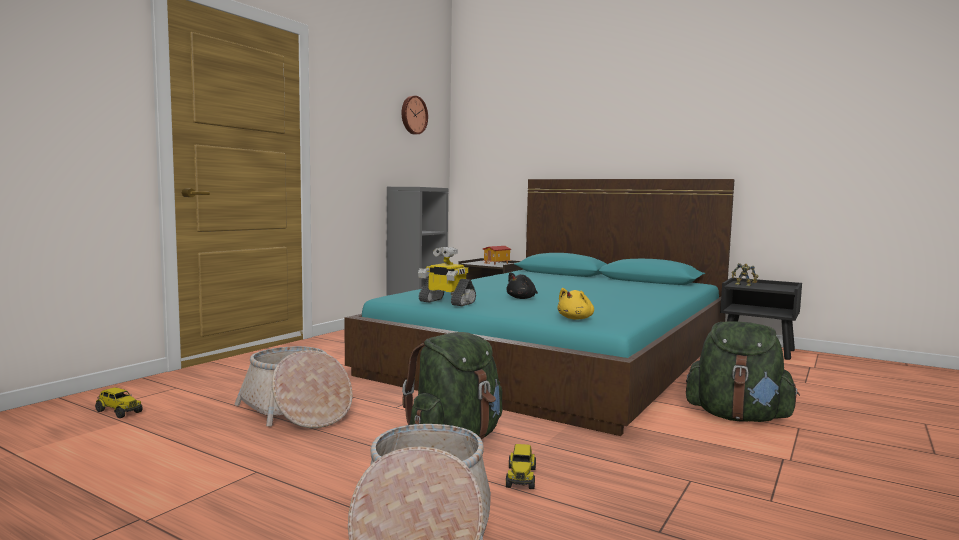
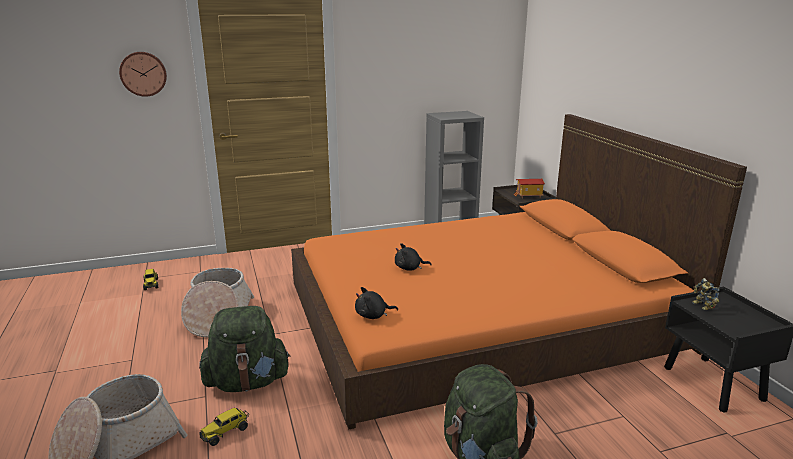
camera: 40 degrees right, 15 degrees up
(413, 115) = (466, 39): wall clock -> wall clock (143, 74)
(446, 302) = (336, 260): toy robot -> none
(560, 355) = (480, 318): turquoise bed -> orange bed
(576, 319) = (373, 315): yellow plush toy -> black plush toy

